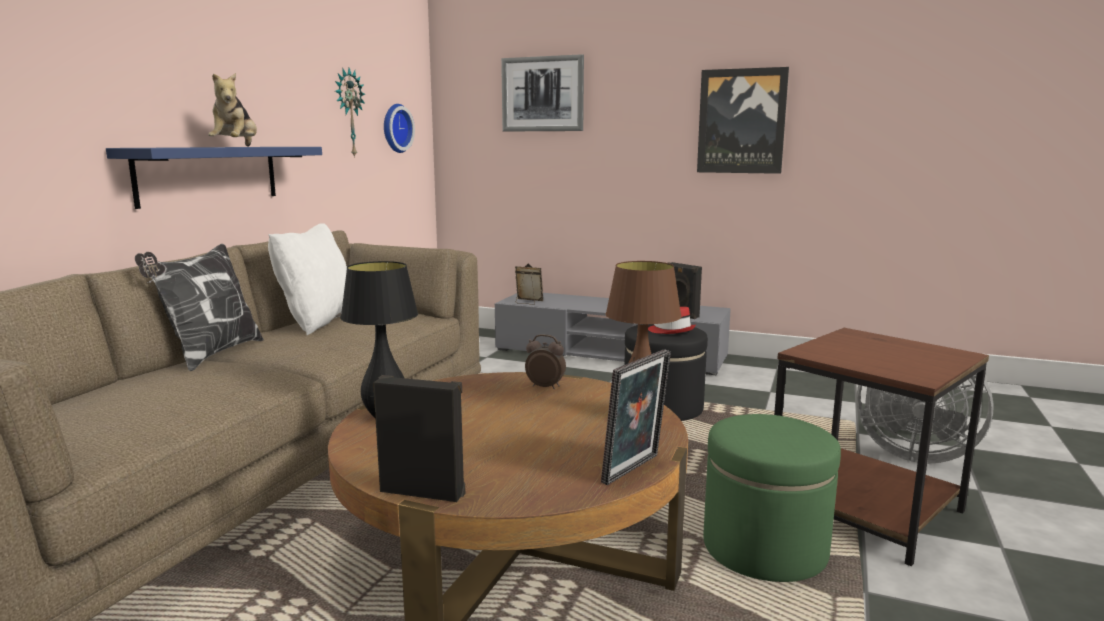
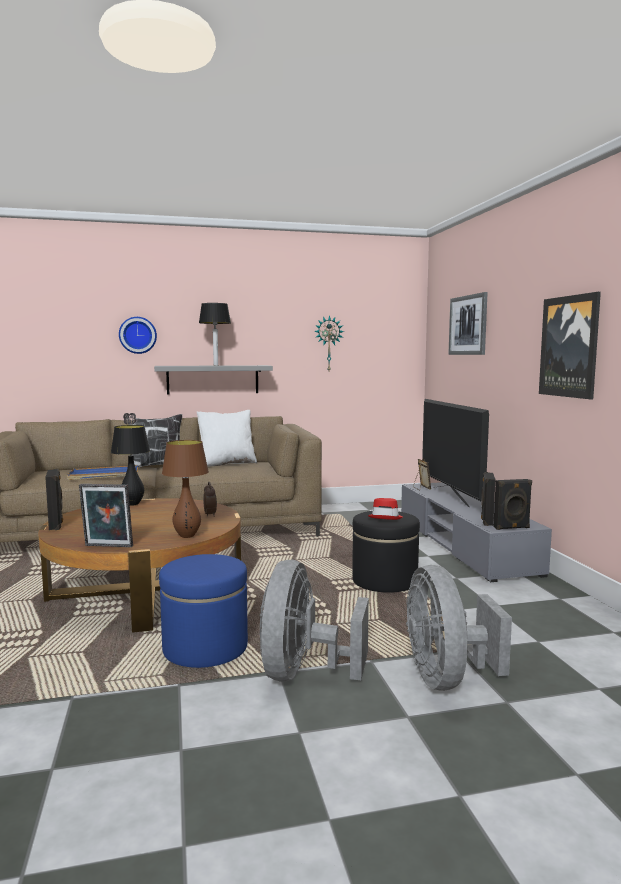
camera: 55 degrees right, 5 degrees down
(201, 392) = (103, 475): none -> blue tray
(209, 174) = (213, 379): blue shelf -> grey shelf
(236, 146) = (216, 365): plush toy -> table lamp
(395, 128) = (377, 353): wall clock -> wall clock (138, 335)
(579, 303) = (450, 496): none -> television
(713, 315) = (512, 528): none -> black speaker
(764, 548) = (205, 647): green ottoman -> blue ottoman
(868, 509) = (303, 672): brown side table -> grey fan

